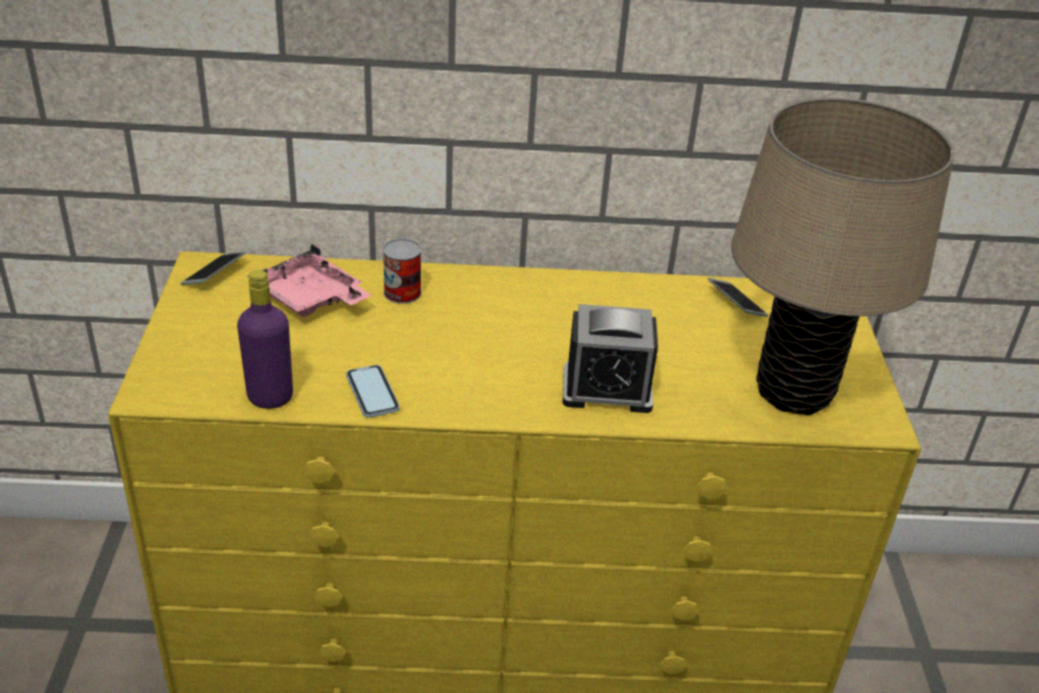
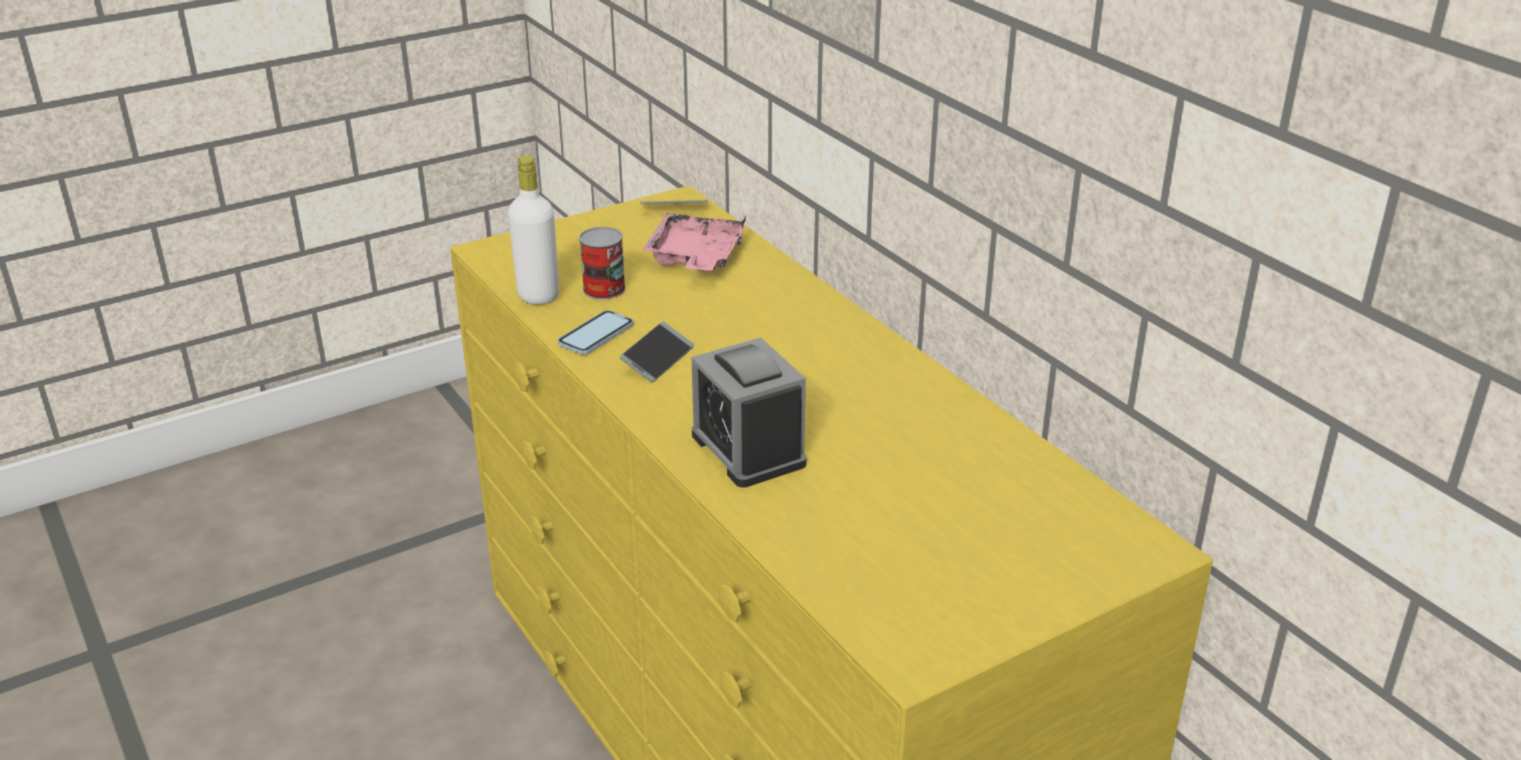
camera: 60 degrees right, 5 degrees down
(270, 397) = (538, 295): purple bottle -> white bottle
(402, 292) = (763, 293): can -> can (604, 289)
(736, 303) = (1025, 482): phone -> phone (658, 359)
(794, 392) = (896, 574): beige table lamp -> none

